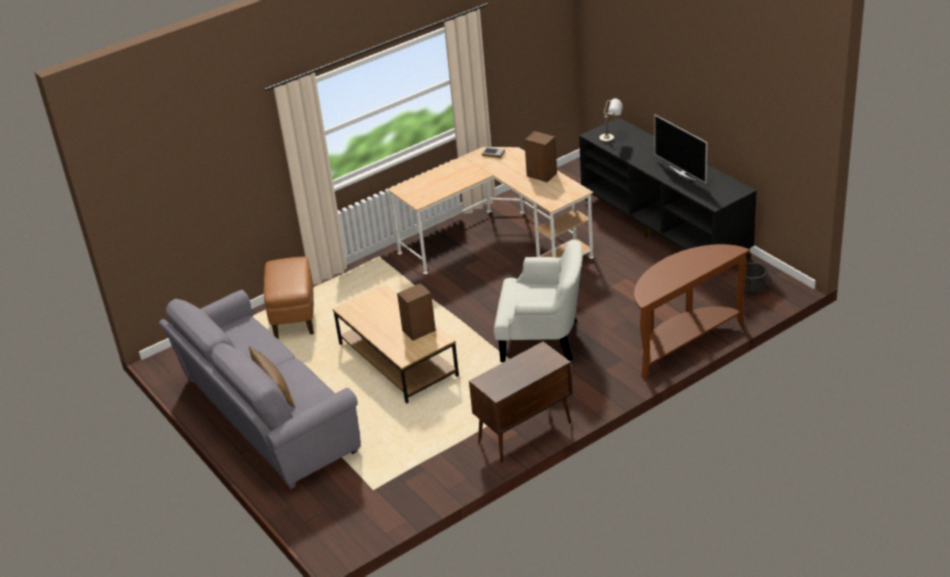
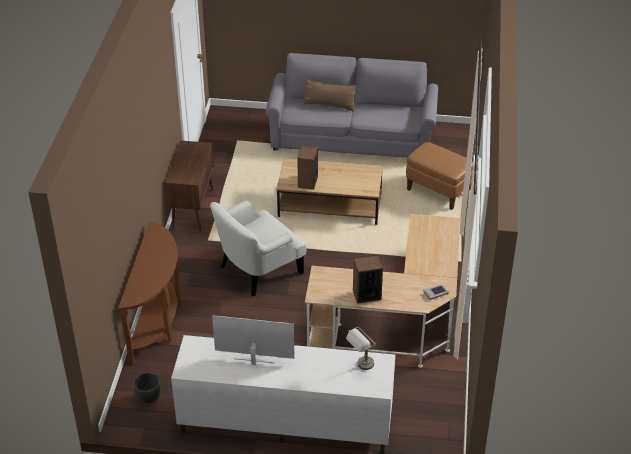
camera: 130 degrees right, 5 degrees up
(664, 228) = (285, 422): black tv stand -> white tv stand

